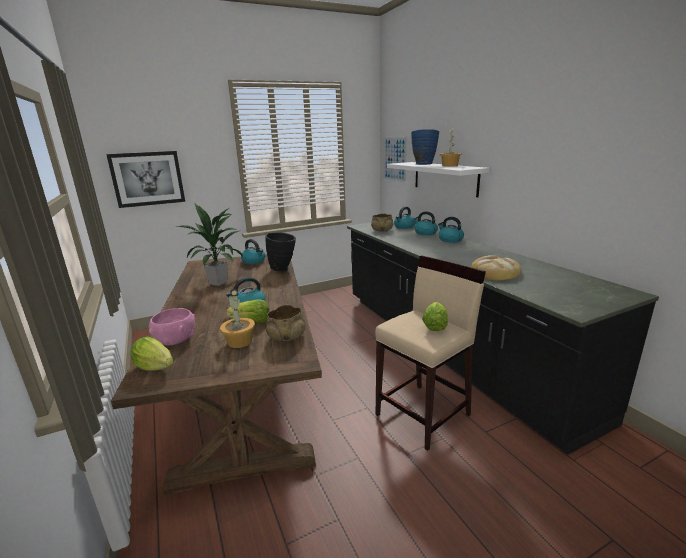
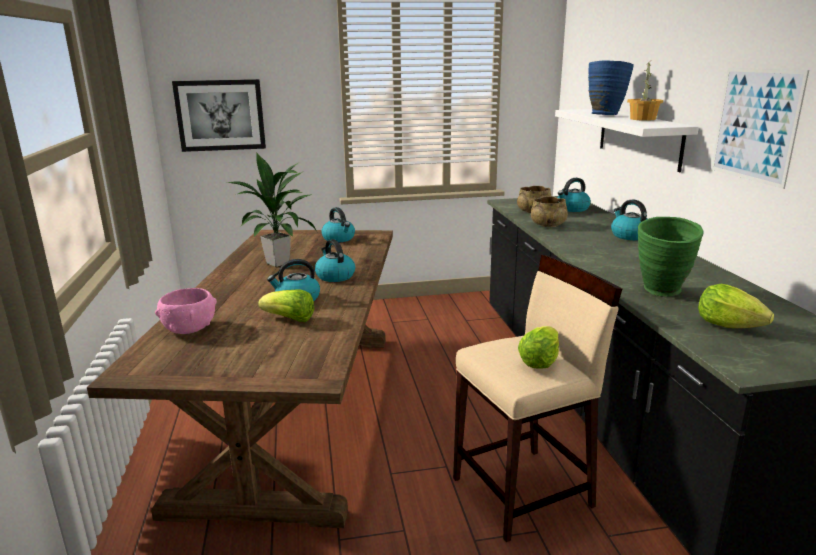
camera: 15 degrees right, 0 degrees up
(155, 367) = (150, 357): lettuce -> lettuce (727, 325)
(240, 341) = (262, 341): potted plant -> none
(283, 269) = (371, 254): black vase -> none
(286, 336) = (322, 344): beige bowl -> beige bowl (547, 225)
(394, 159) = (577, 102): picture -> picture (755, 125)
(425, 233) = (597, 221): kettle -> kettle (335, 276)
(495, 272) = (661, 293): bread -> green vase

